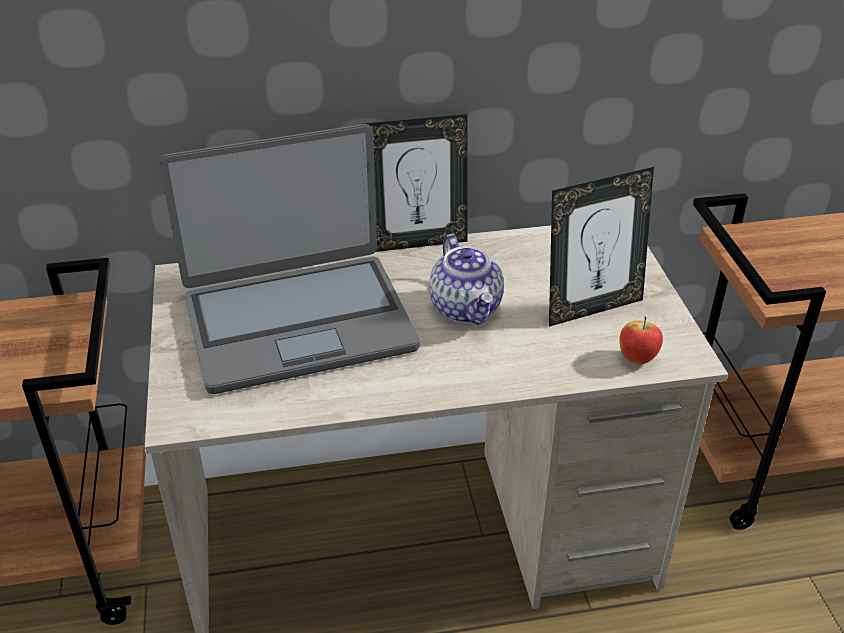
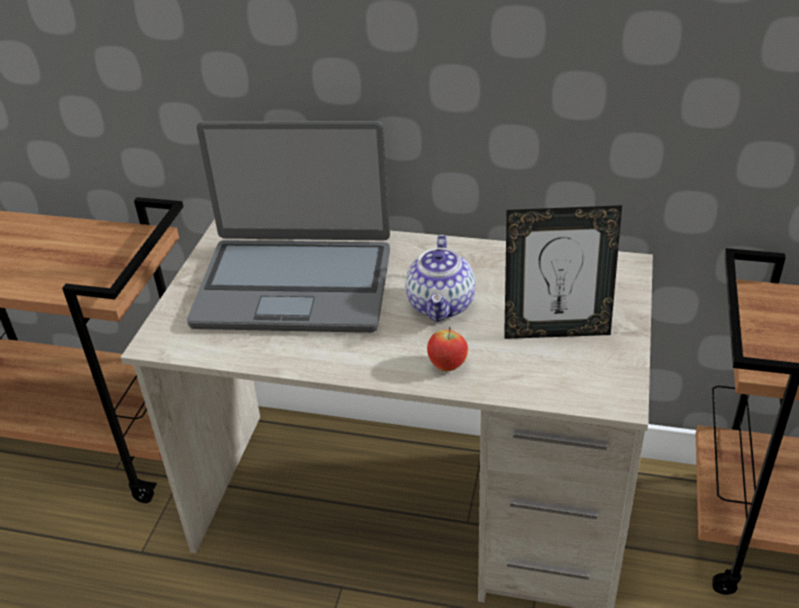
camera: 25 degrees right, 0 degrees up
(417, 242) = (437, 238): picture frame -> none
(637, 359) = (566, 388): apple -> apple (447, 366)

